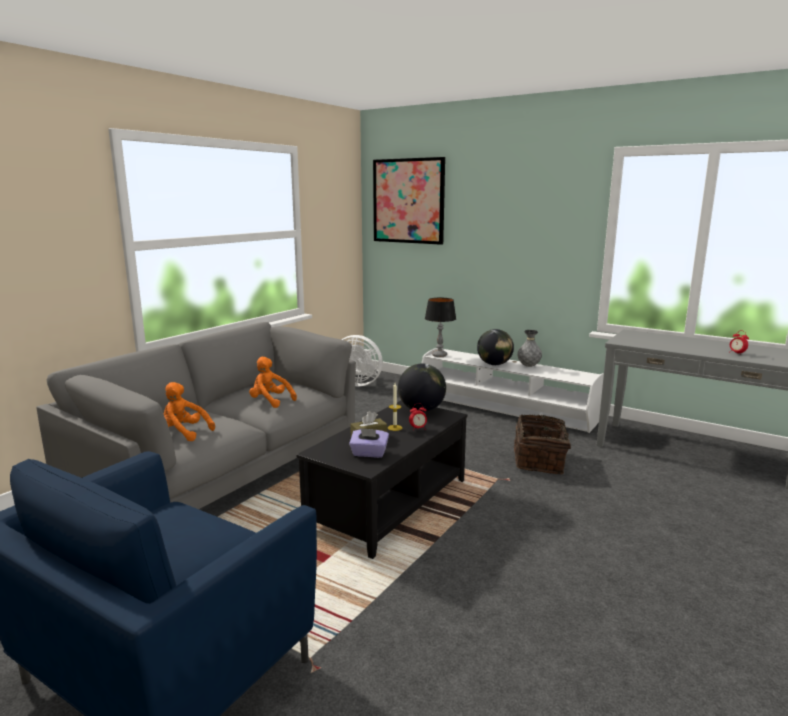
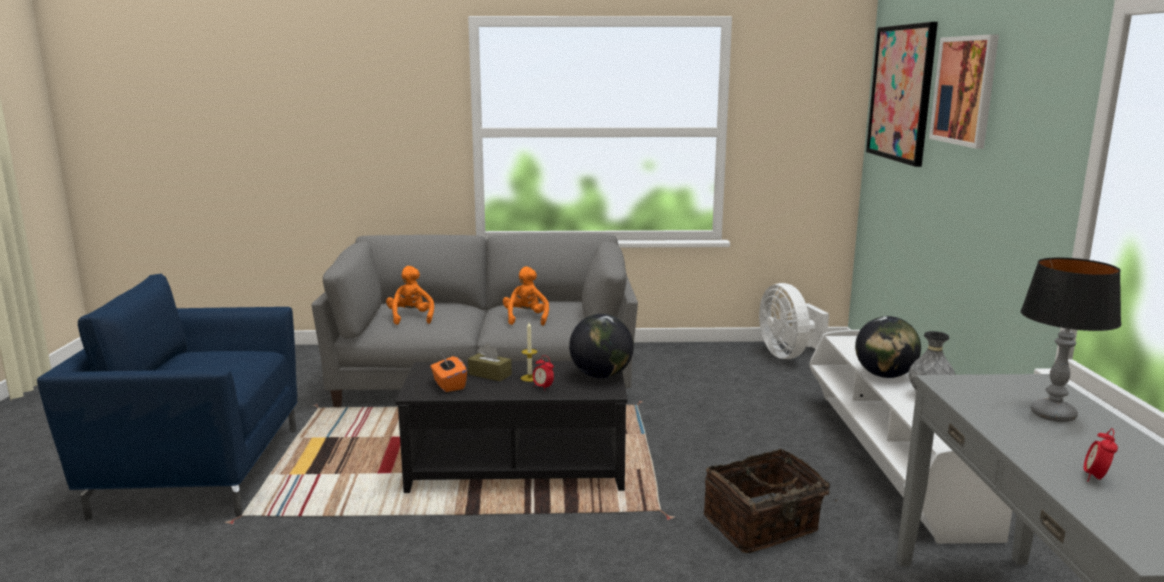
camera: 55 degrees right, 0 degrees up
(369, 453) = (449, 385): purple tissue box -> orange tissue box
(439, 355) = (846, 341): table lamp -> table lamp (1052, 415)
(484, 196) = (965, 90): none -> picture

